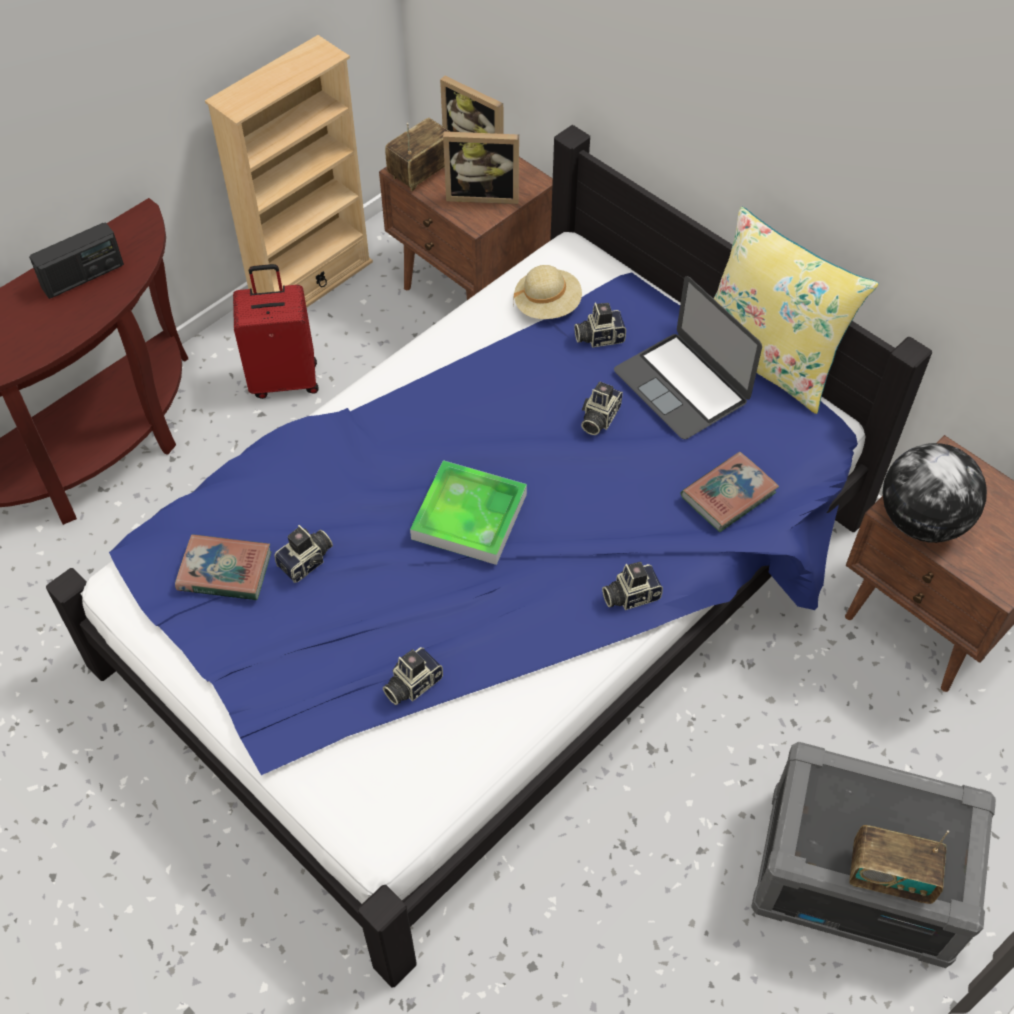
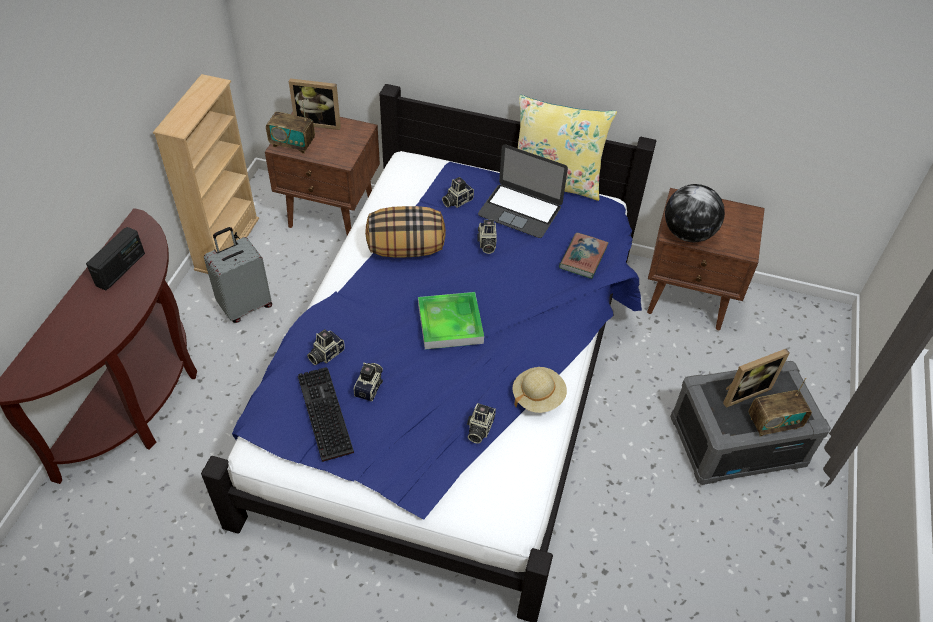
camera: 30 degrees left, 5 degrees down
(225, 571) = (322, 413): book -> keyboard
(284, 379) = (245, 305): red suitcase -> grey suitcase
(422, 173) = (292, 144): radio -> radio turned 90 degrees counterclockwise
(482, 382) = (406, 248): none -> pillow
(483, 194) = (338, 144): picture frame -> picture frame (743, 391)
(547, 305) = (414, 195): beige hat -> beige hat (538, 397)
(630, 595) = (566, 330): camera -> camera (325, 354)

